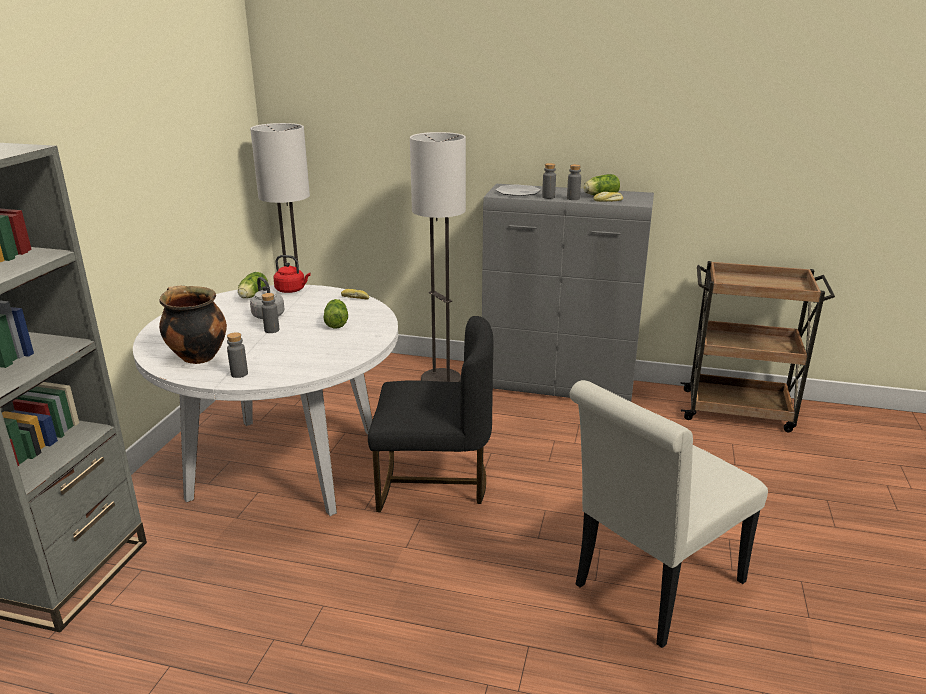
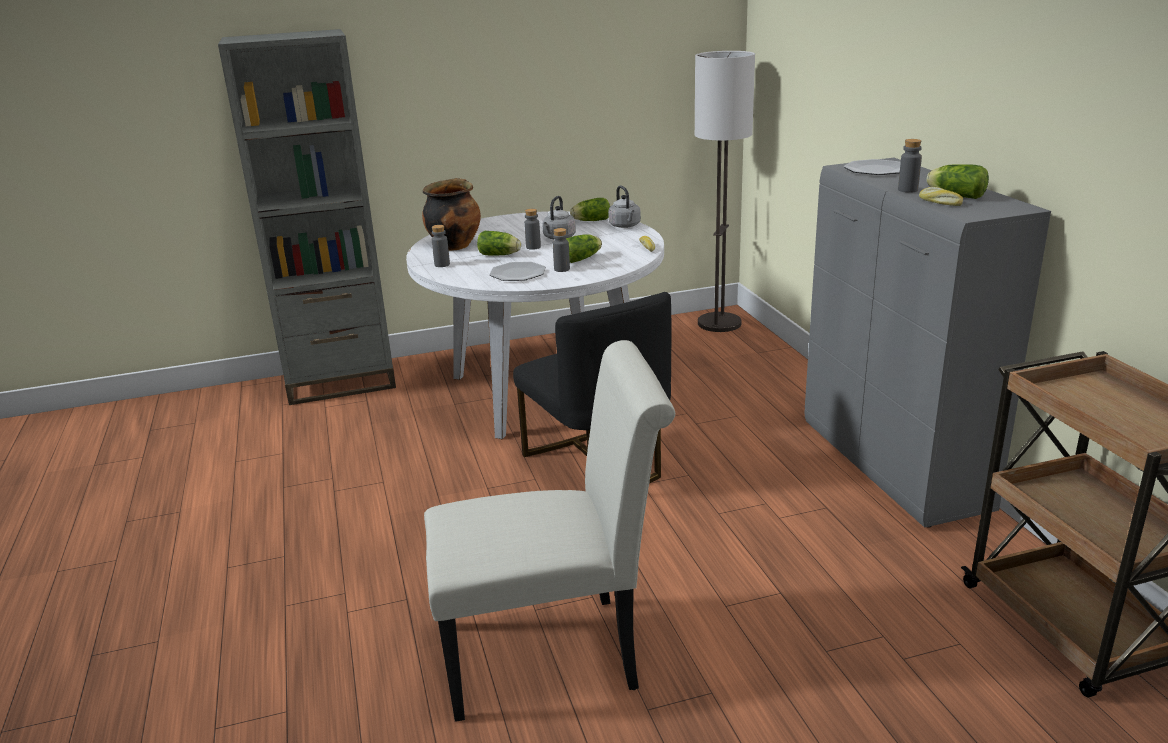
camera: 60 degrees right, 0 degrees up
(265, 346) = (500, 255): none -> lettuce
(292, 290) = (625, 226): red kettle -> grey kettle
(325, 351) = (518, 273): none -> plate
(441, 380) = (789, 398): floor lamp -> none
(548, 197) = (886, 182): grey bottle -> grey bottle (562, 269)
(652, 589) = (554, 653): white chair -> white chair turned 150 degrees clockwise

